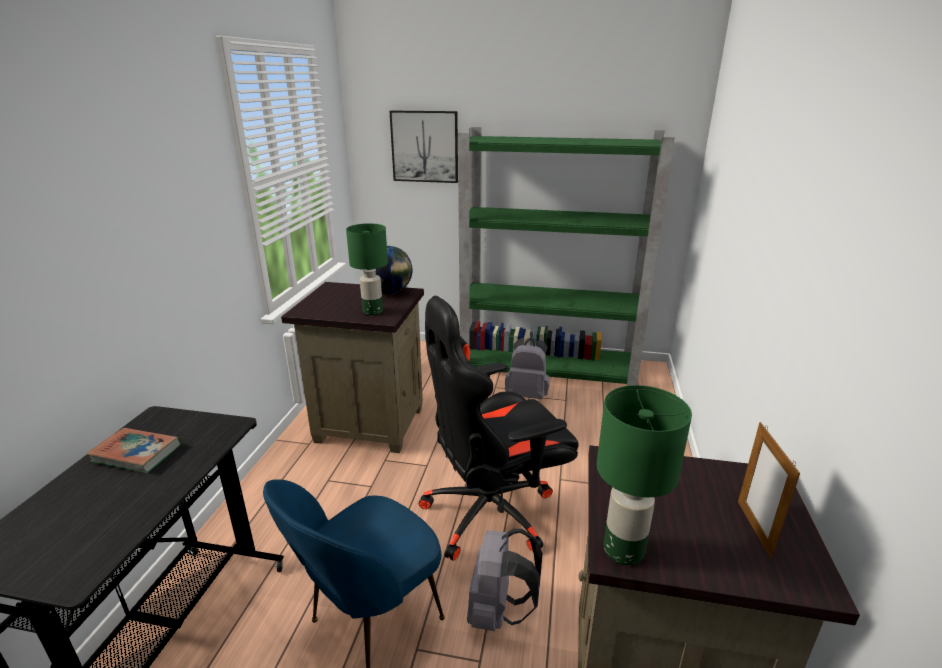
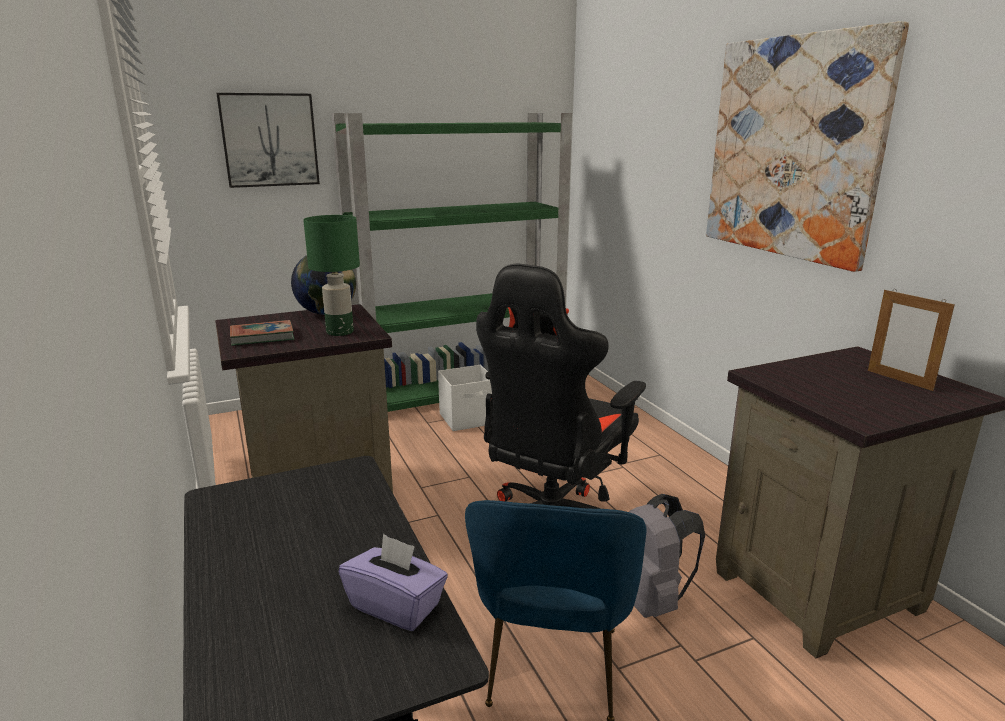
camera: 35 degrees left, 5 degrees down
(112, 532) = (396, 605): none -> purple tissue box
(137, 454) = (269, 535): book -> book (262, 337)
(527, 394) = (468, 419): grey backpack -> white storage box
(624, 551) = (862, 417): green table lamp -> none
(800, 220) = (792, 148): none -> picture

